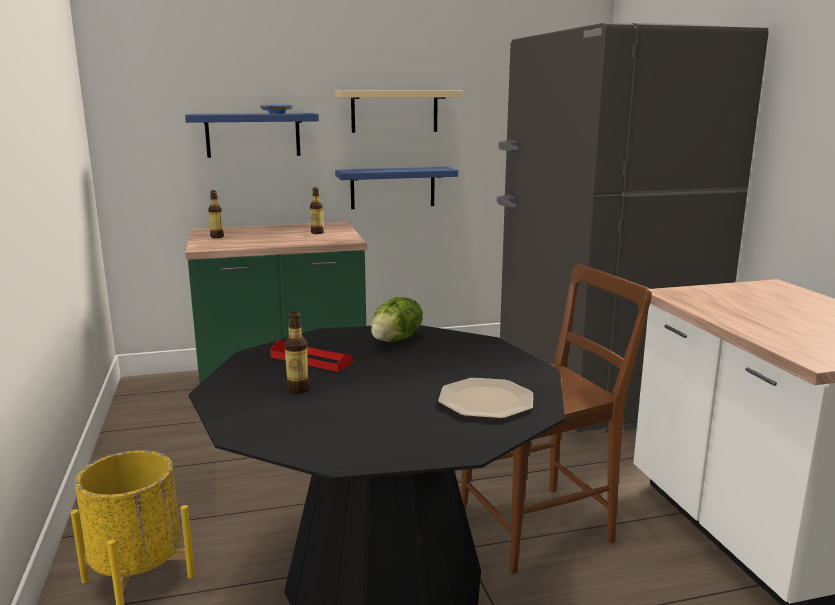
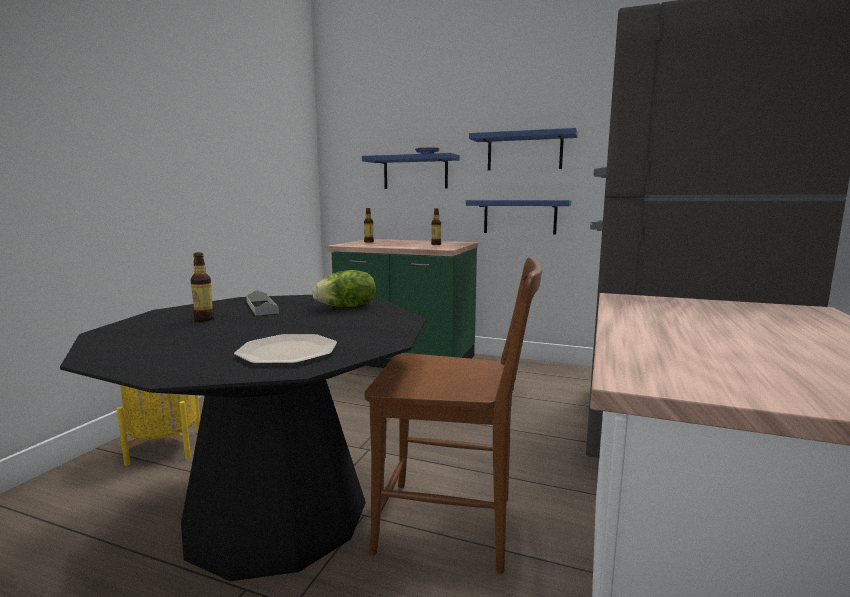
camera: 35 degrees right, 5 degrees down
(311, 360) = (262, 307): red tray -> grey tray
(394, 111) = (524, 152): beige shelf -> blue shelf

